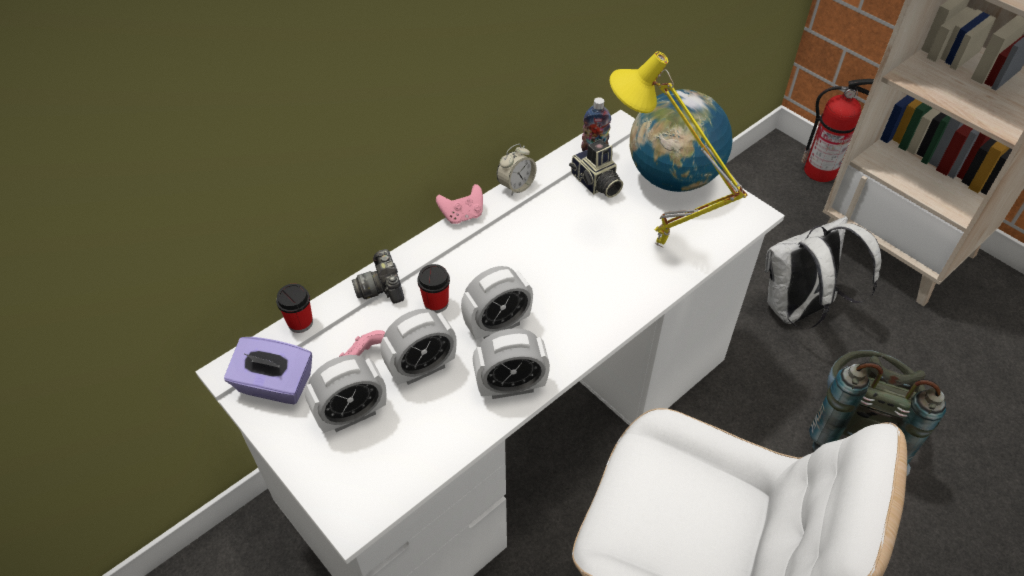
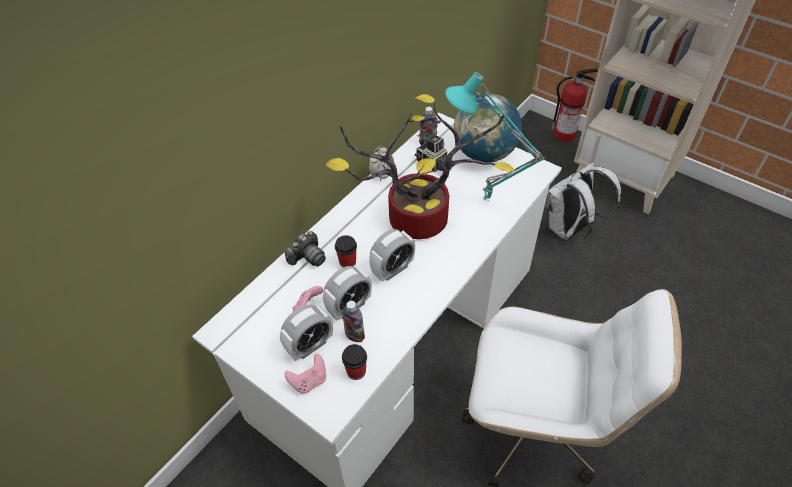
camera: 10 degrees left, 0 degrees up
(275, 385) = (251, 335): purple tissue box -> none
(300, 323) = (257, 290): cup -> cup (356, 371)
(382, 287) = (307, 257): camera -> camera turned 105 degrees counterclockwise
(418, 411) = (354, 335): none -> bottle
(462, 215) = (350, 200): pink game controller -> pink game controller (309, 381)
(511, 386) = (412, 308): alarm clock -> none
(546, 263) = (415, 223): none -> potted plant
(657, 248) = (485, 202): yellow table lamp -> turquoise table lamp
(856, 429) = (622, 301): grey backpack -> none

